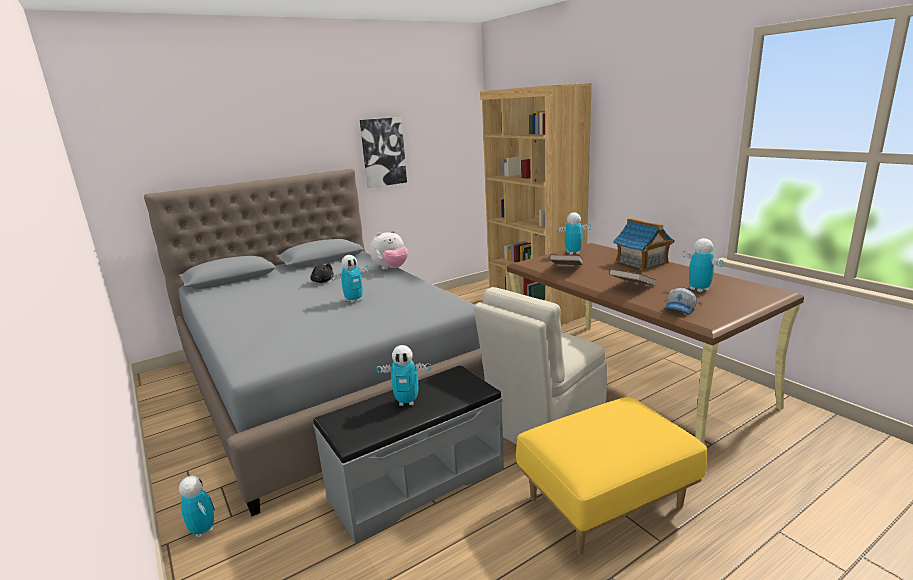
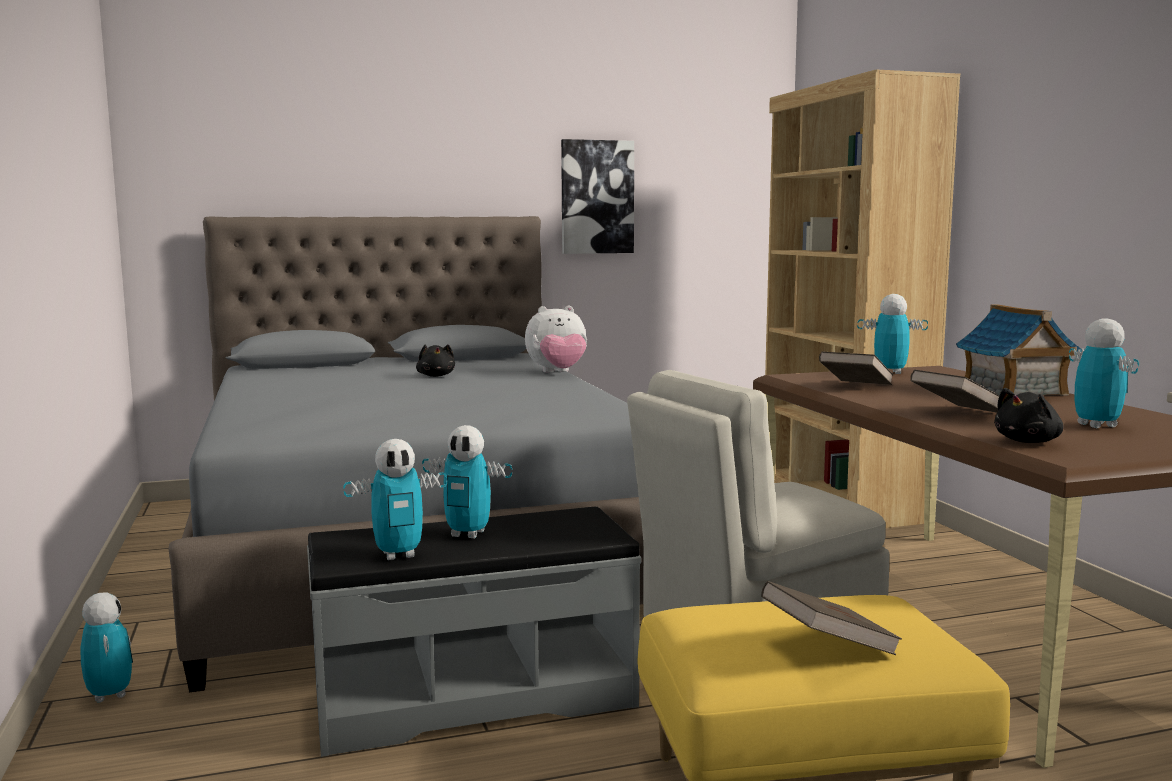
camera: 15 degrees right, 10 degrees down
(354, 300) = (463, 396): toy robot -> toy robot (399, 555)
(625, 443) = (828, 645): none -> brown book
(680, 309) = (1029, 442): cap -> black plush toy

